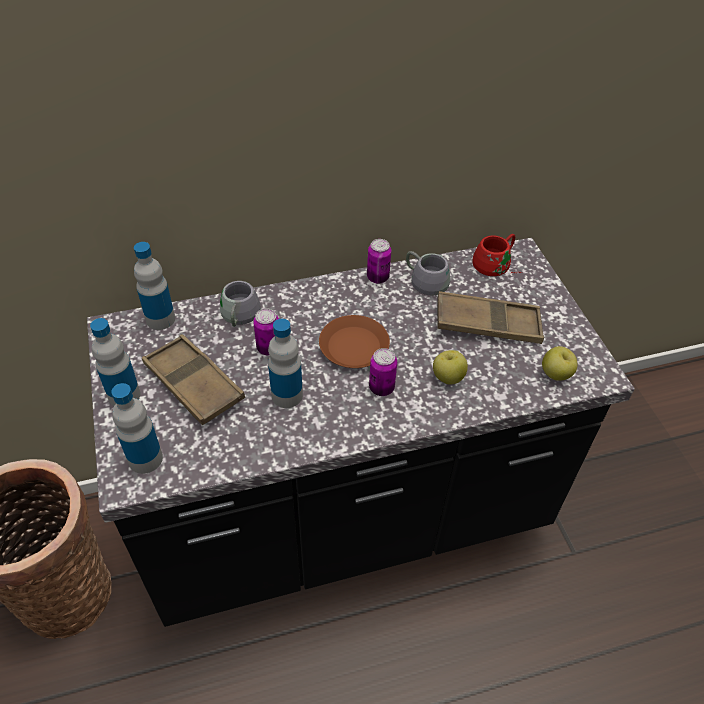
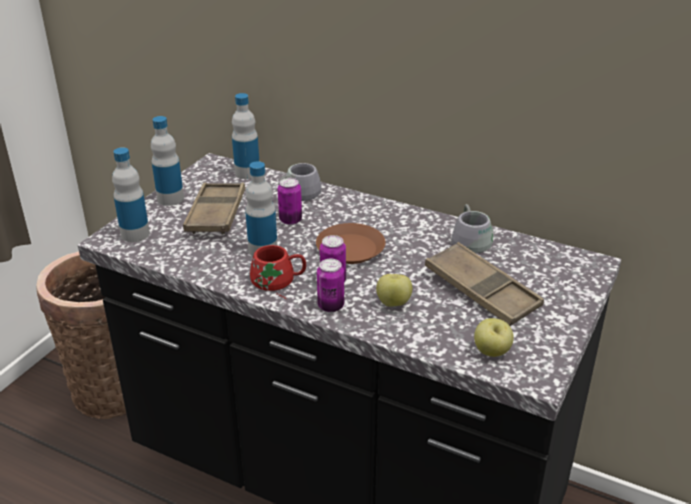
camera: 45 degrees right, 15 degrees down
(377, 277) = (433, 220): can -> can (331, 306)
(497, 265) = (554, 260): red mug -> red mug (277, 282)

